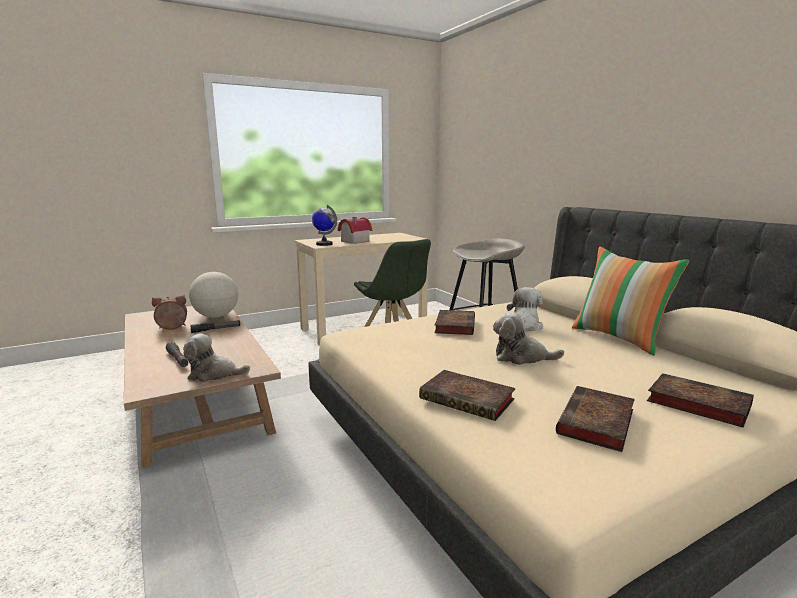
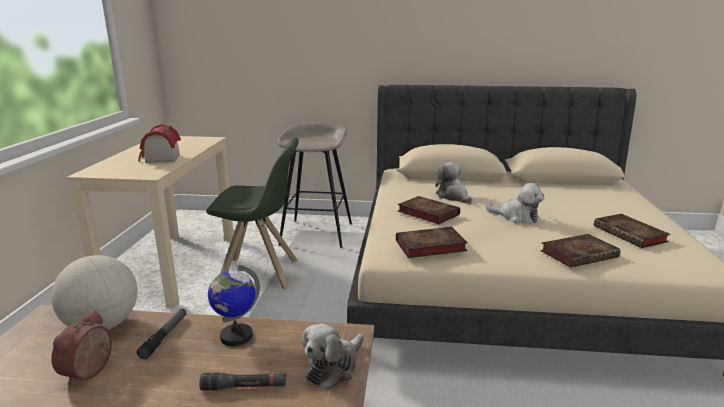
camera: 55 degrees left, 5 degrees up
(324, 244) = (143, 171): globe -> globe (236, 336)
(521, 357) = (516, 217): plush toy -> plush toy turned 105 degrees counterclockwise
(619, 338) = (505, 184): pillow -> none
(695, 403) = (617, 206): book -> book (429, 246)

